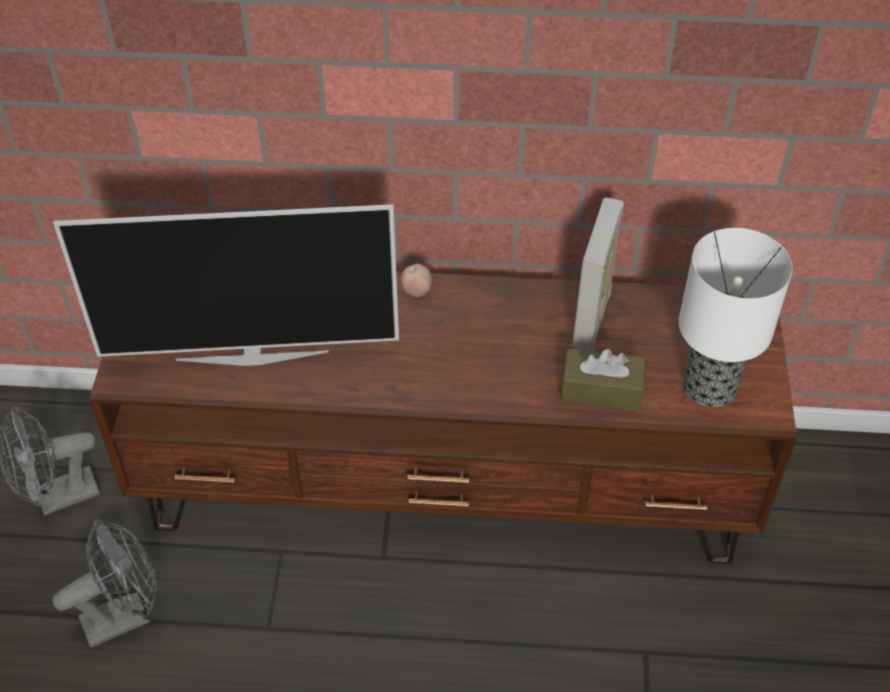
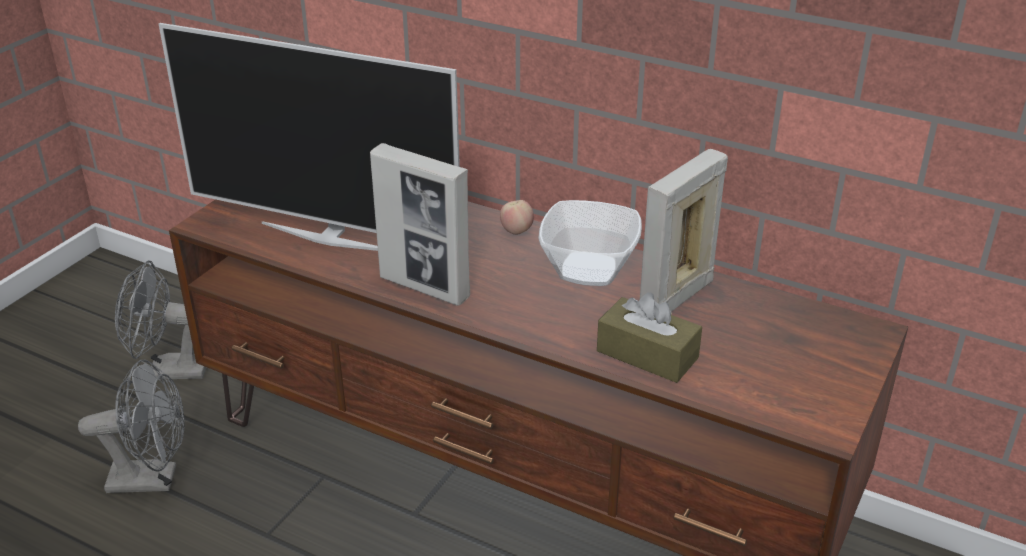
camera: 25 degrees right, 15 degrees down
(377, 384) = (425, 287): none -> picture frame
(502, 316) = (587, 270): none -> bowl
(710, 385) = (774, 384): table lamp -> none

